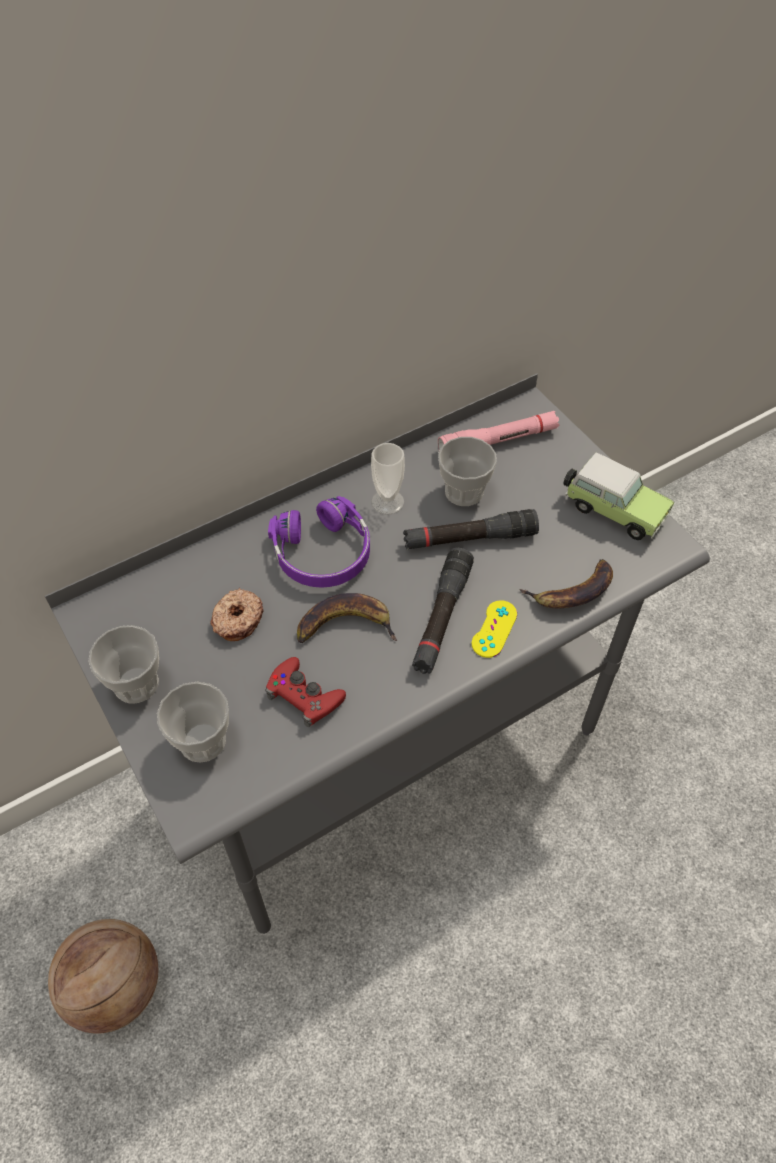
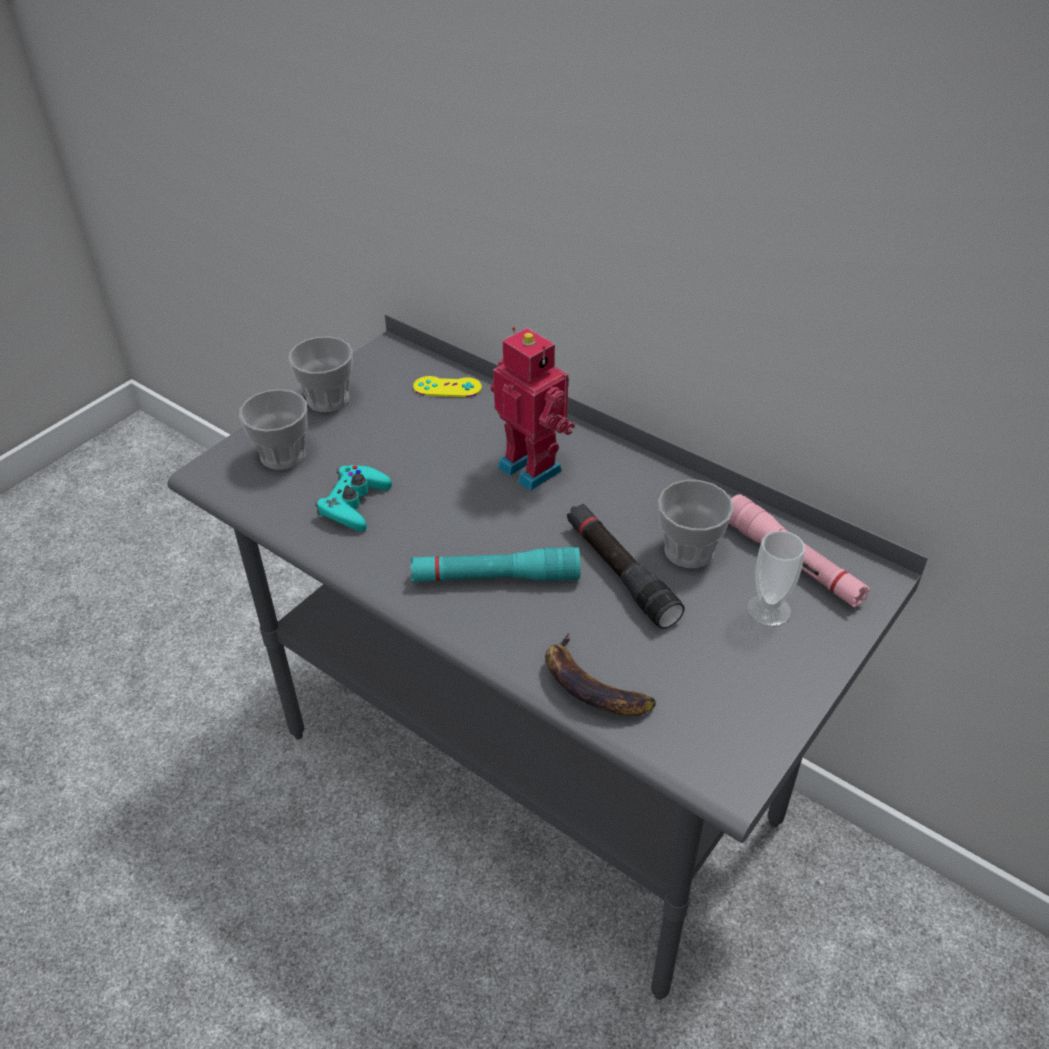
camera: 70 degrees right, 10 degrees down
(116, 987) = (218, 647): basketball -> none
(237, 619) = (423, 435): donut -> none
(304, 696) = (354, 503): red game controller -> turquoise game controller
(323, 554) = (533, 467): purple headphones -> toy robot
(345, 625) = (450, 508): banana -> none
(387, 502) = (633, 493): cup -> cup (768, 610)
(441, 617) = (495, 577): black flashlight -> turquoise flashlight
(494, 629) = (500, 625): yellow game controller -> yellow game controller (447, 387)
(612, 510) = (753, 699): toy car -> none

